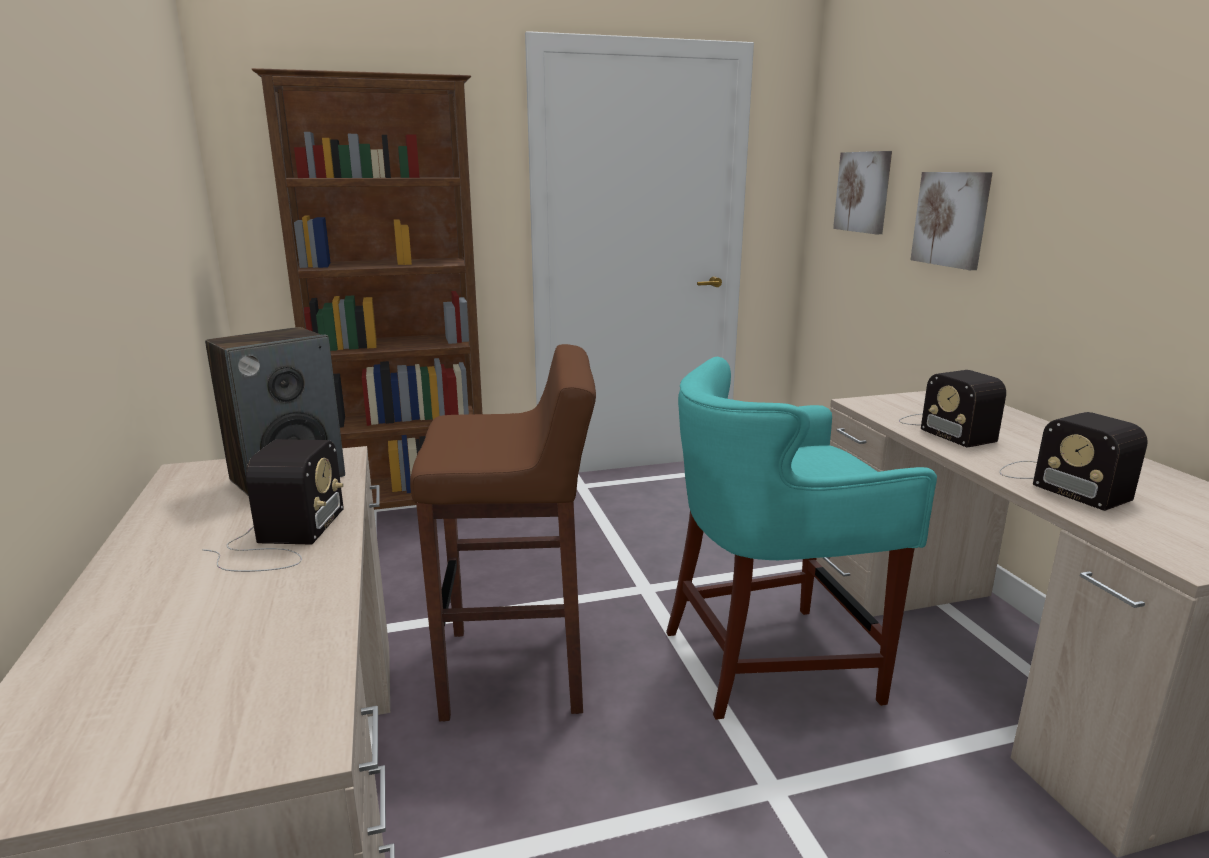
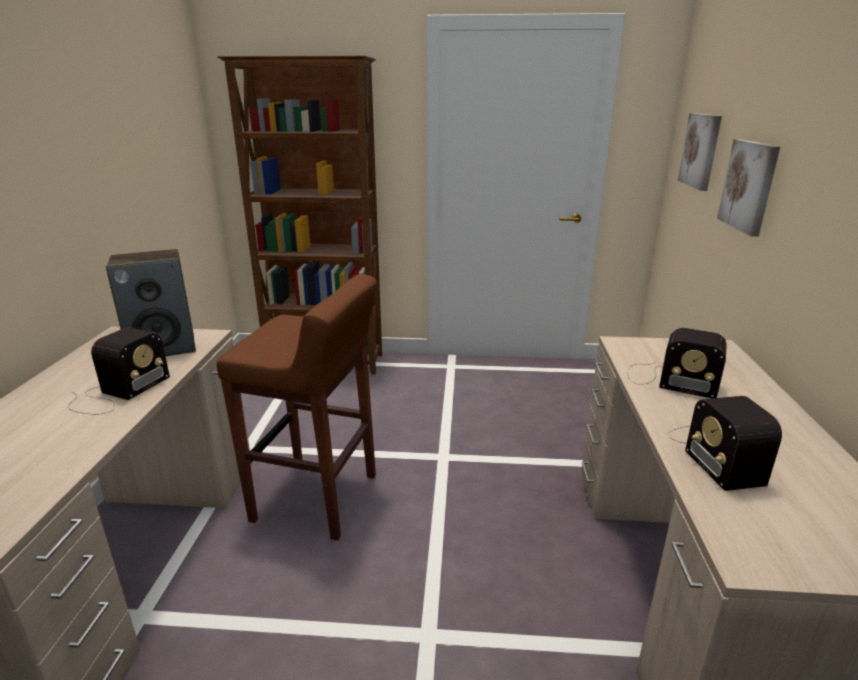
camera: 20 degrees right, 5 degrees up
(771, 662) = (496, 537): turquoise stool -> none
(944, 428) = (668, 379): radio -> radio turned 60 degrees counterclockwise

